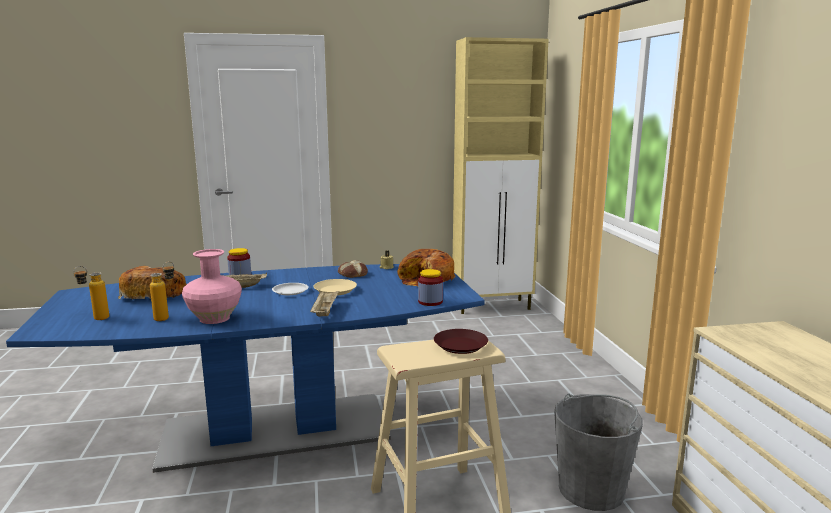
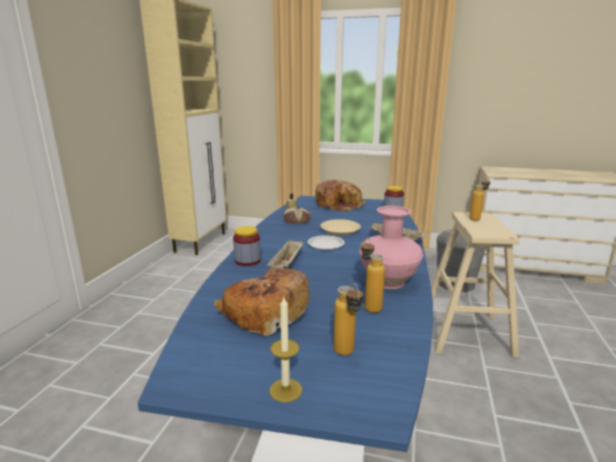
camera: 65 degrees left, 5 degrees up
(60, 312) = (285, 390): none -> candle
(460, 345) = (477, 218): brown plate -> bottle

